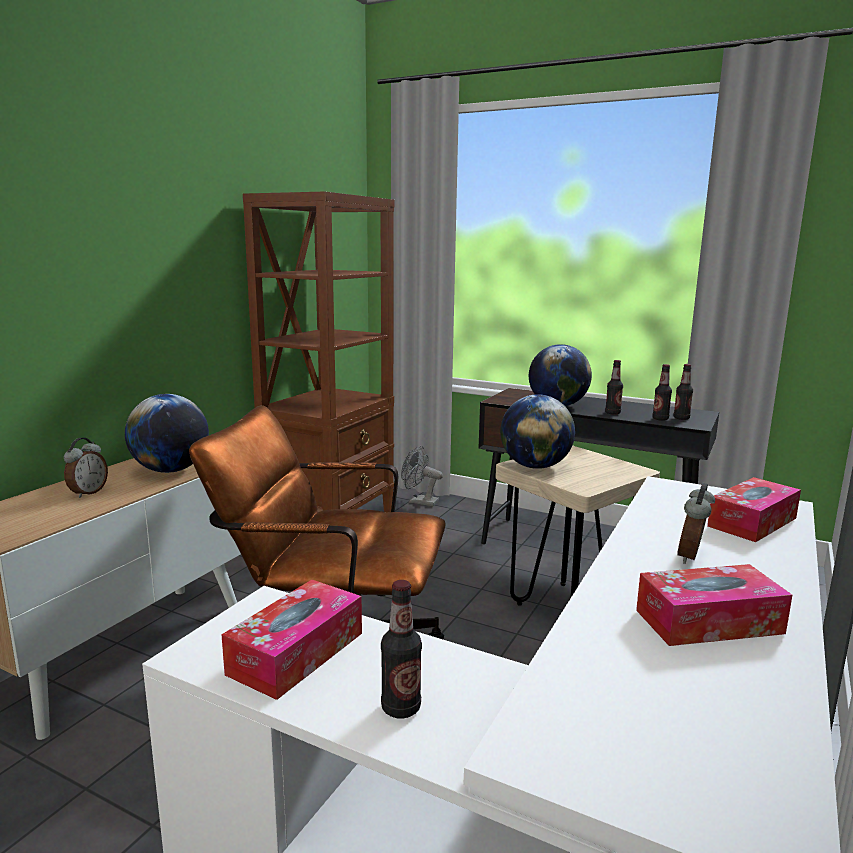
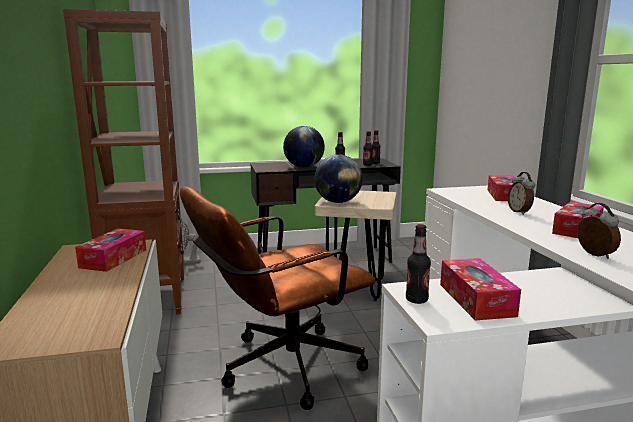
camera: 40 degrees left, 0 degrees up
(87, 493) = (80, 290): alarm clock -> alarm clock (594, 255)
(170, 470) = (113, 258): globe -> tissue box
(401, 708) = (559, 297): bottle -> bottle (416, 300)

